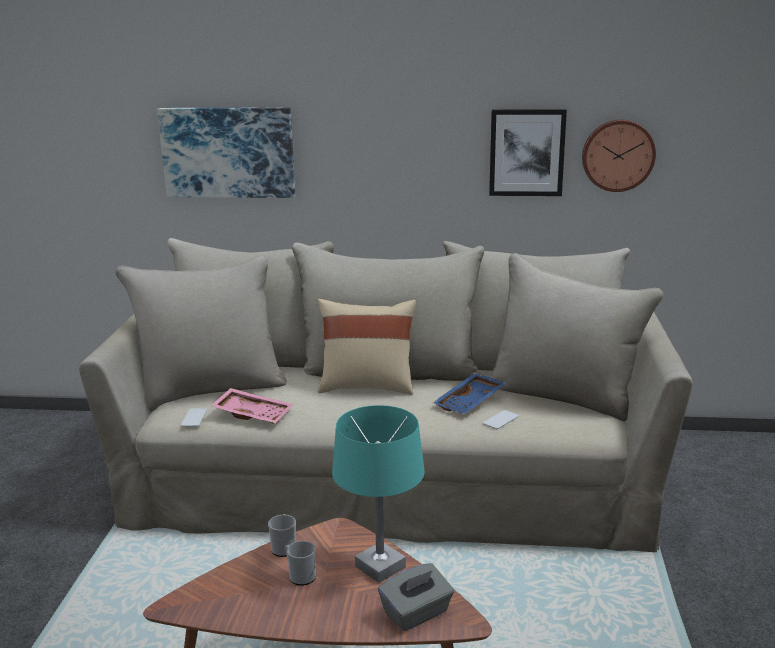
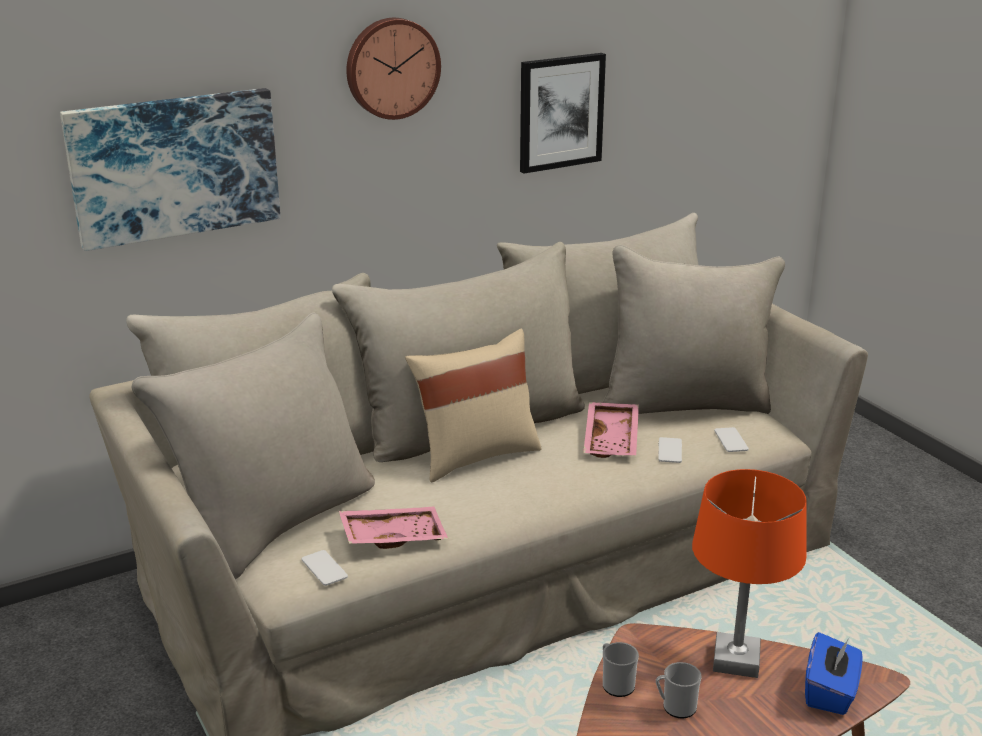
camera: 35 degrees left, 5 degrees up
(380, 566) = (736, 660): turquoise table lamp -> orange table lamp
(416, 614) = (830, 692): grey tissue box -> blue tissue box
(470, 402) = (613, 440): blue tray -> pink tray
(557, 427) = (731, 440): none -> phone
(617, 155) = (653, 102): wall clock -> wall clock (391, 68)

